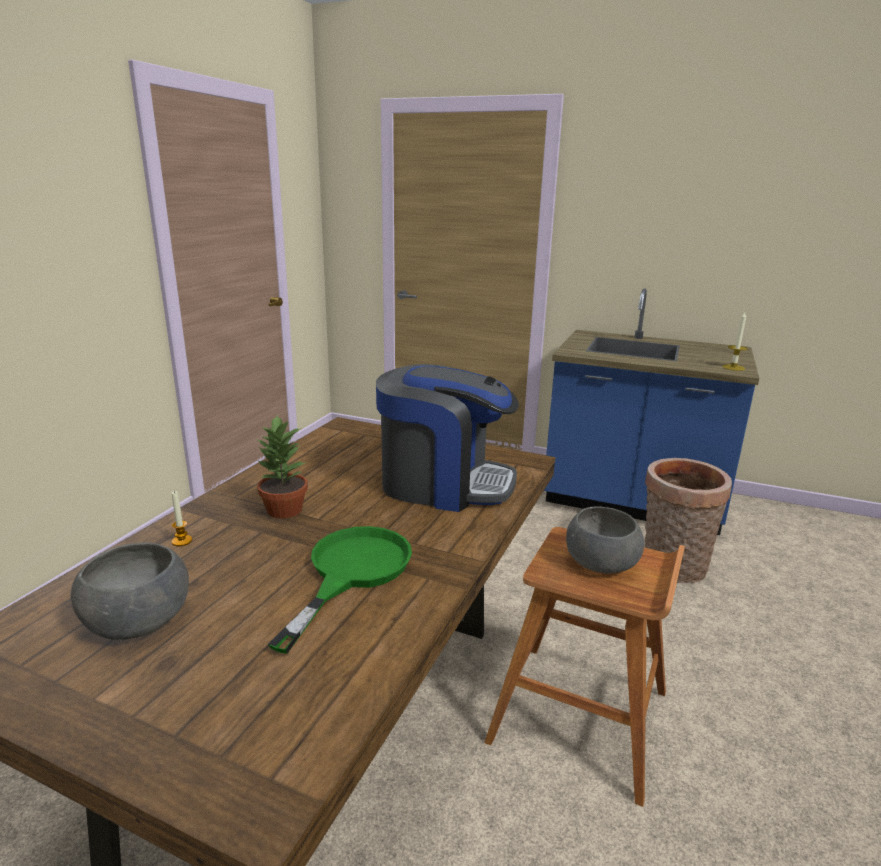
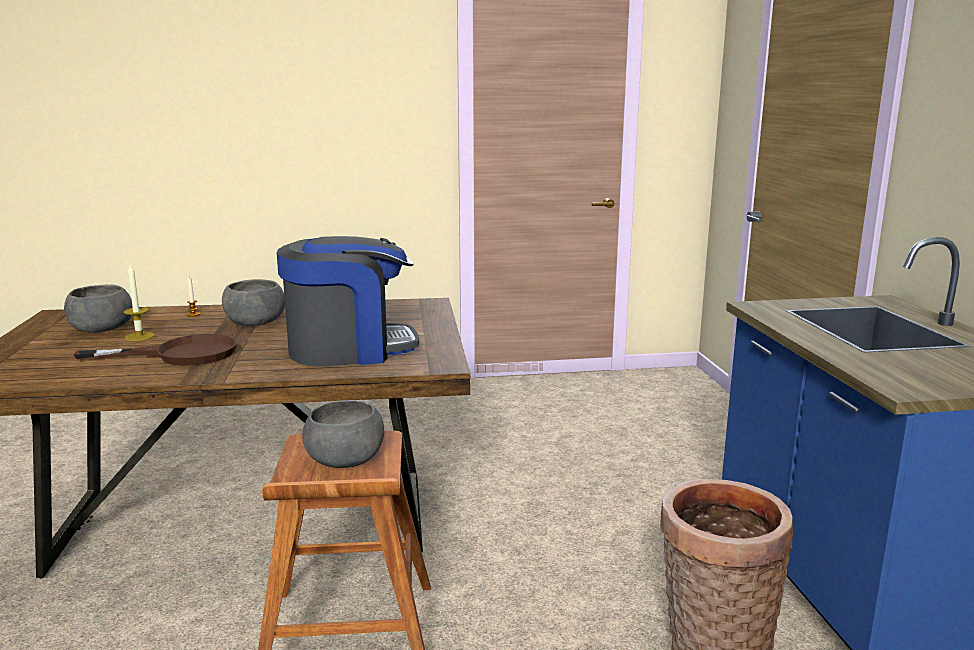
camera: 60 degrees right, 5 degrees down
(284, 510) = (255, 322): potted plant -> grey bowl
(352, 572) = (181, 354): green frying pan -> brown frying pan
(444, 484) = (350, 349): coffee machine -> coffee machine turned 90 degrees counterclockwise
(733, 367) = (919, 383): candle -> candle (139, 336)

